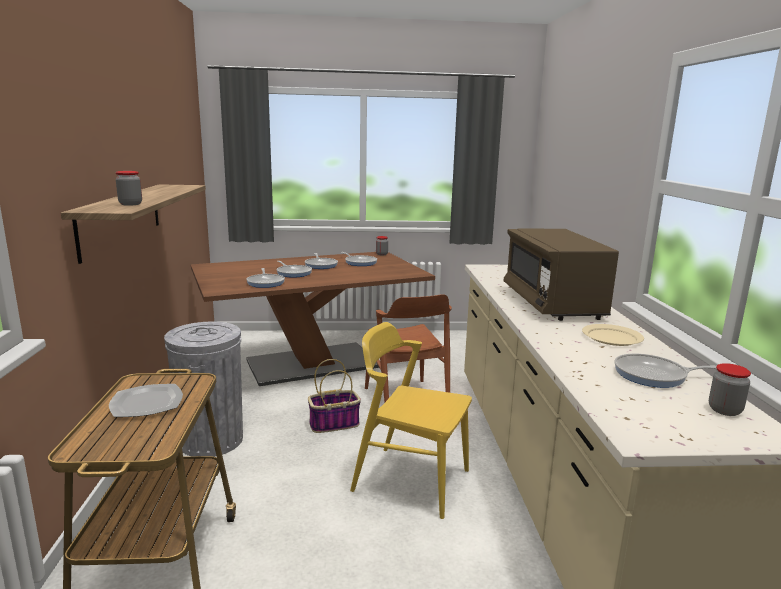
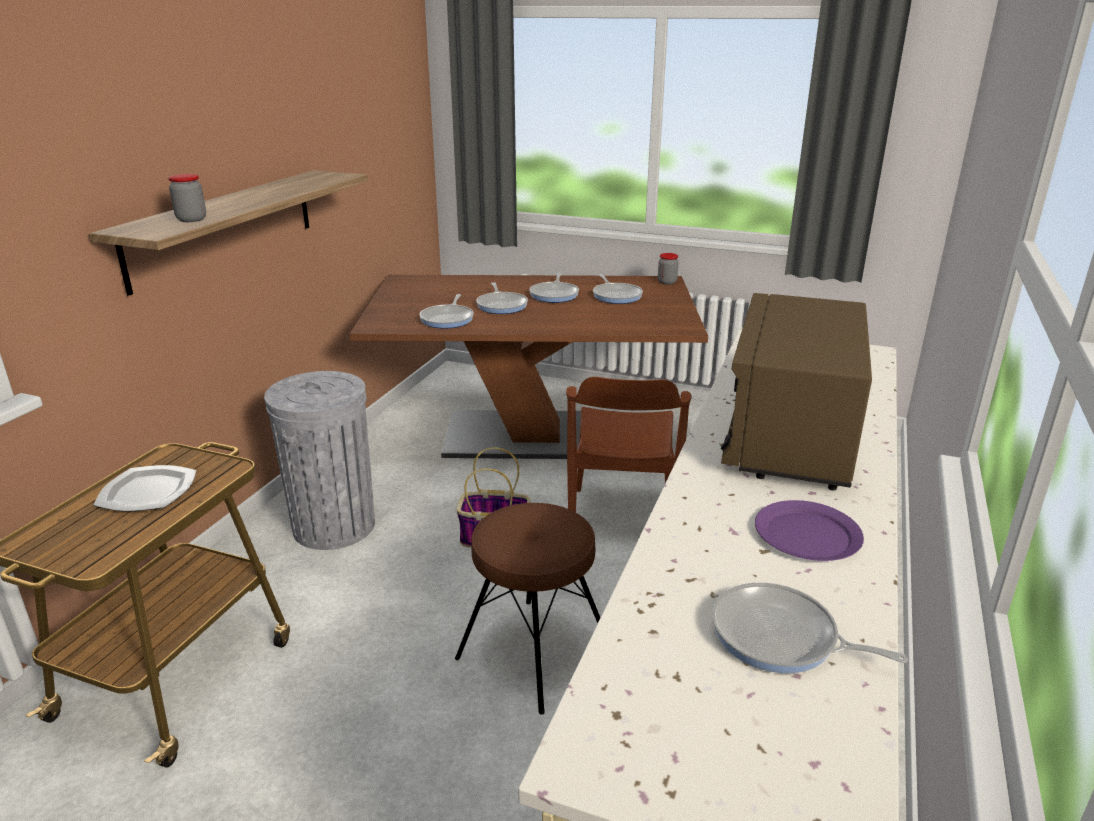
camera: 25 degrees right, 10 degrees up
(410, 480) = (534, 653): yellow chair -> brown stool
(611, 337) = (806, 535): beige plate -> purple plate
(724, 410) = (818, 753): jar -> none

